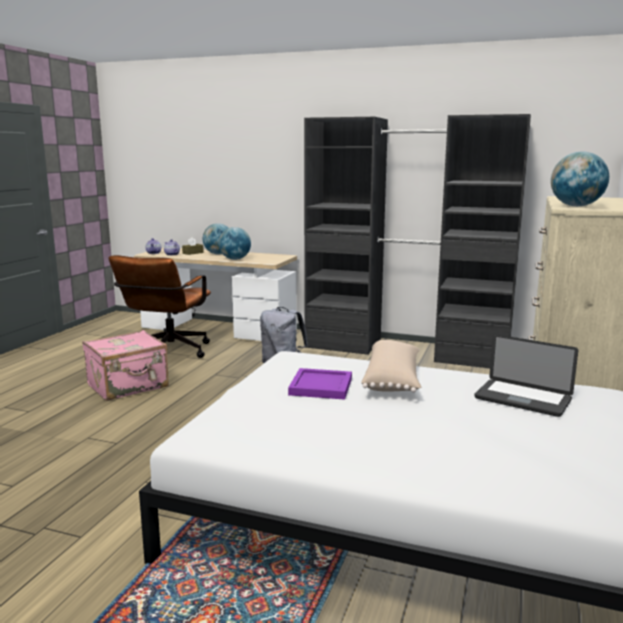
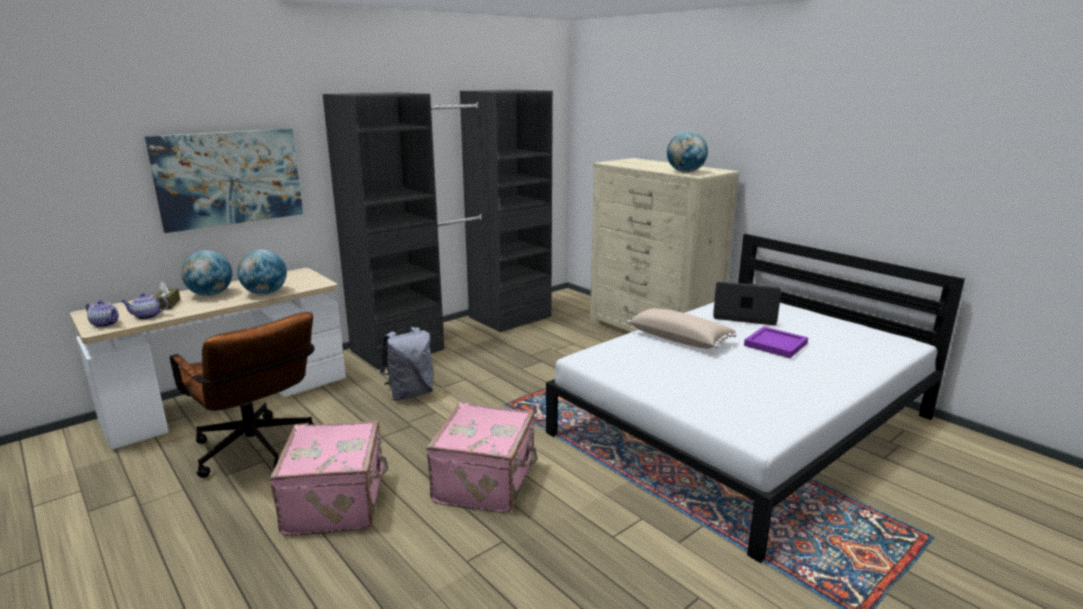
camera: 60 degrees left, 5 degrees up
(185, 419) = (487, 483): none -> pink suitcase
(255, 179) = (229, 178): none -> picture
(320, 387) = (674, 365): purple tray -> purple tray (776, 345)
(522, 399) = (744, 316): laptop -> laptop turned 135 degrees counterclockwise

